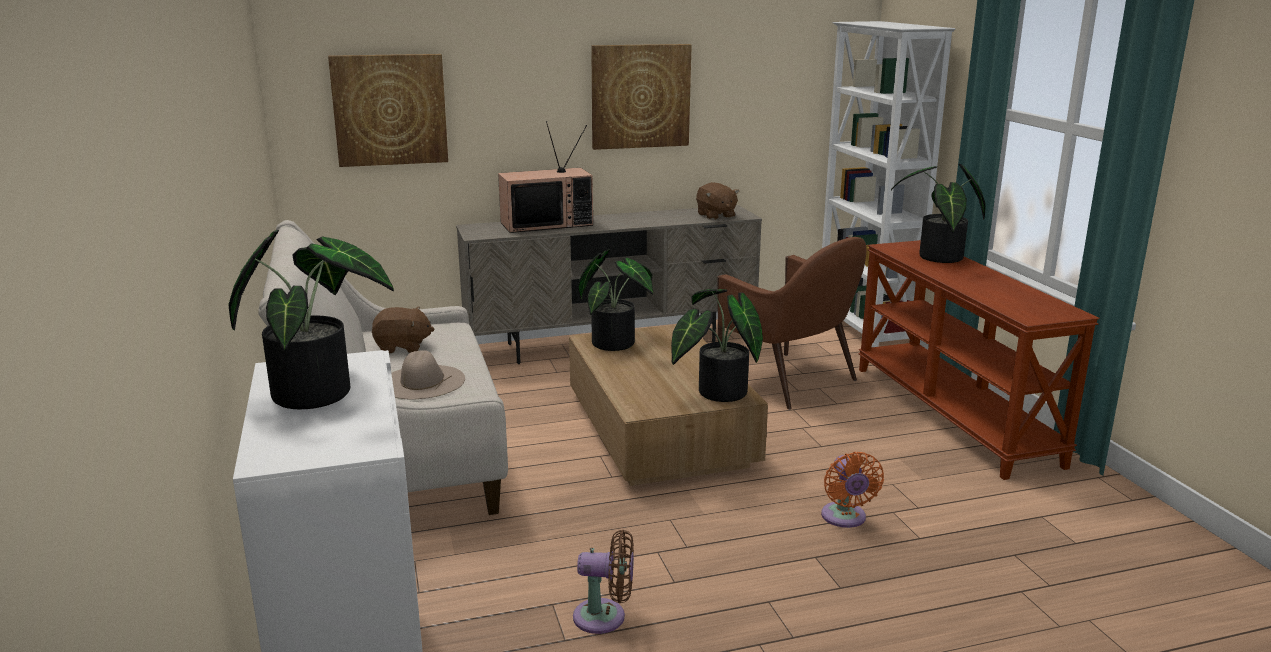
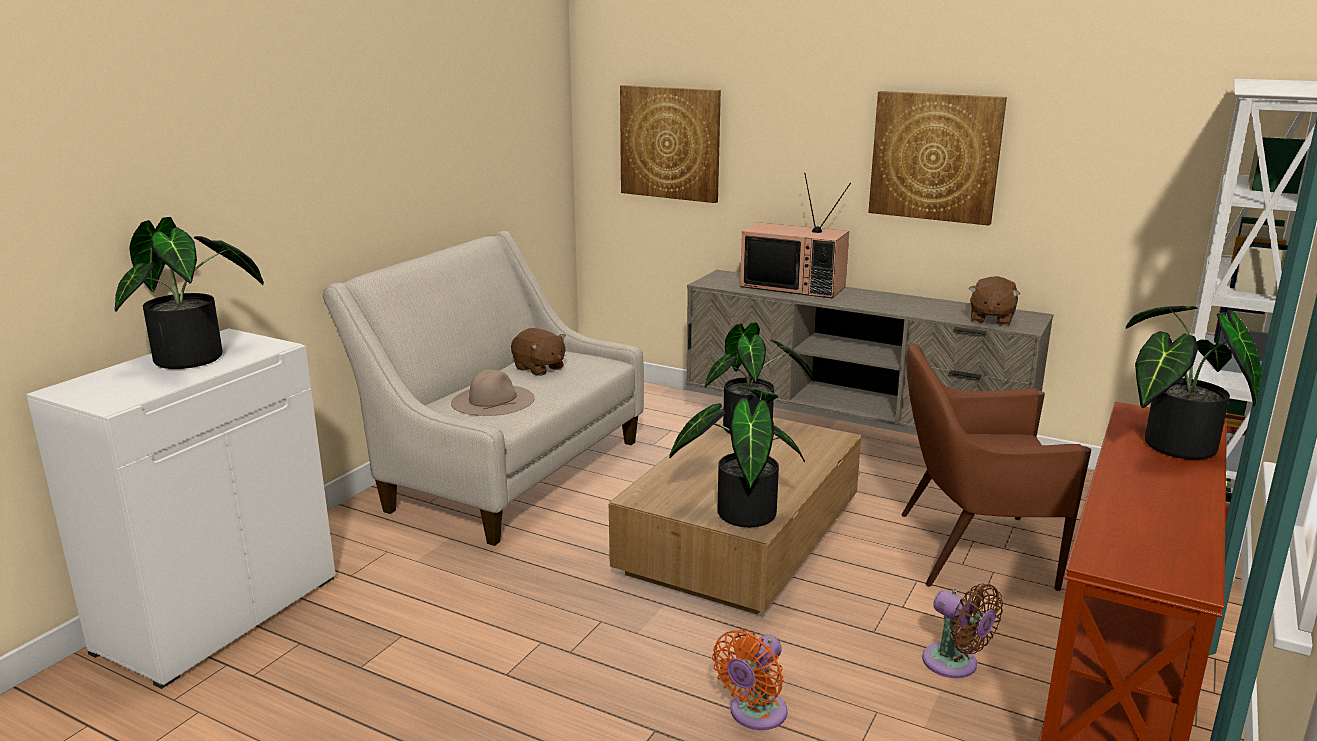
camera: 45 degrees right, 0 degrees up
(605, 617) = (412, 668): brown fan -> brown fan (955, 664)
(789, 381) = (971, 550): brown armchair -> brown armchair turned 90 degrees clockwise

